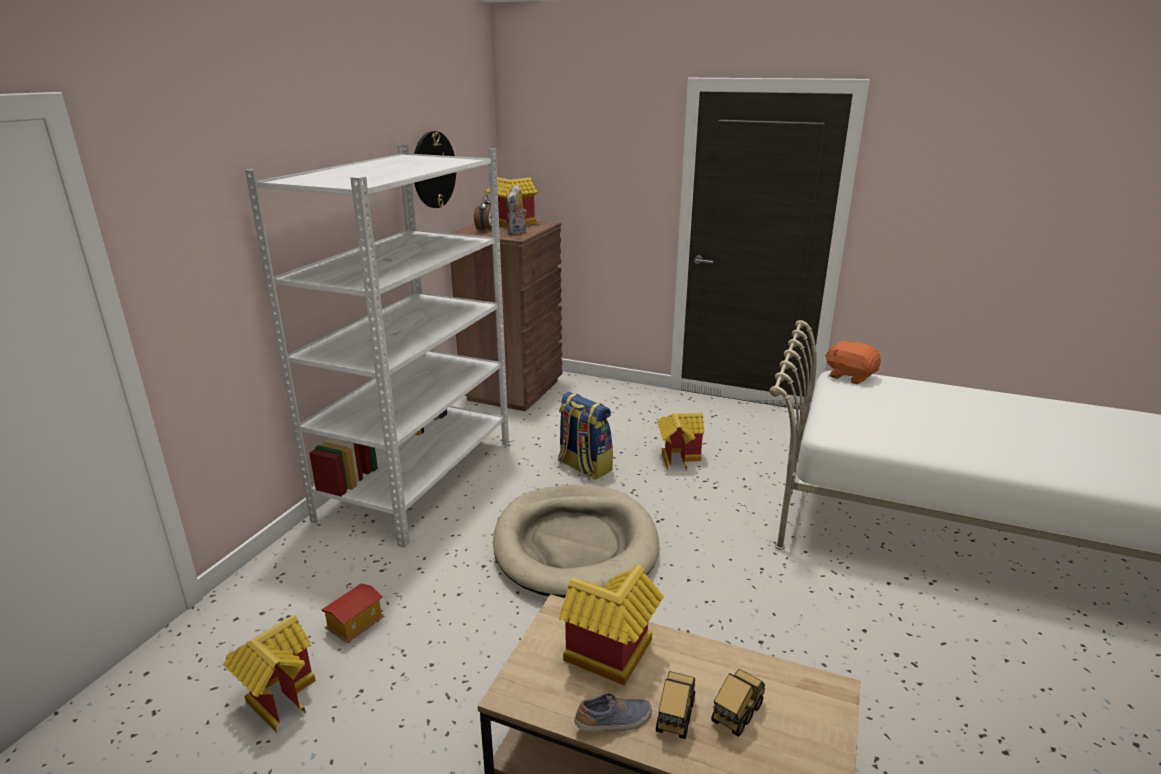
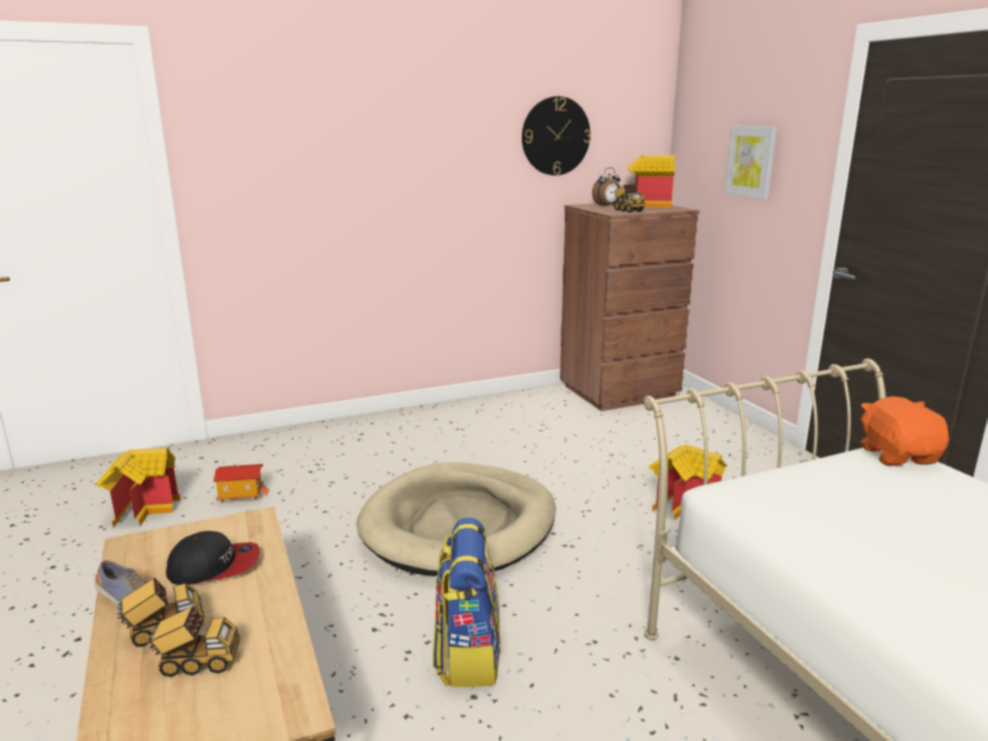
camera: 45 degrees right, 5 degrees down
(419, 479) = (432, 426): white bookcase -> none
(517, 232) = (627, 210): plush toy -> toy truck
(584, 467) = (575, 472): backpack -> backpack (467, 654)
(597, 178) = (751, 161): none -> picture
(609, 658) = (215, 566): toy house -> cap

